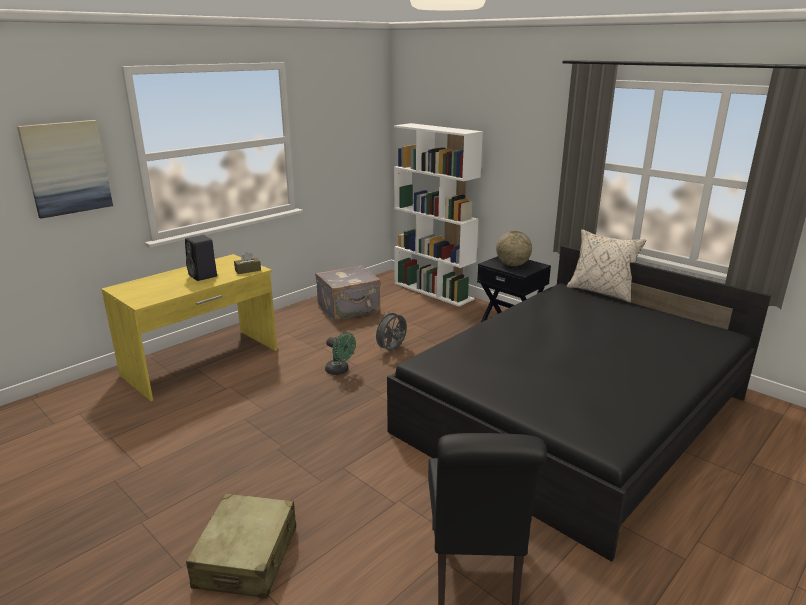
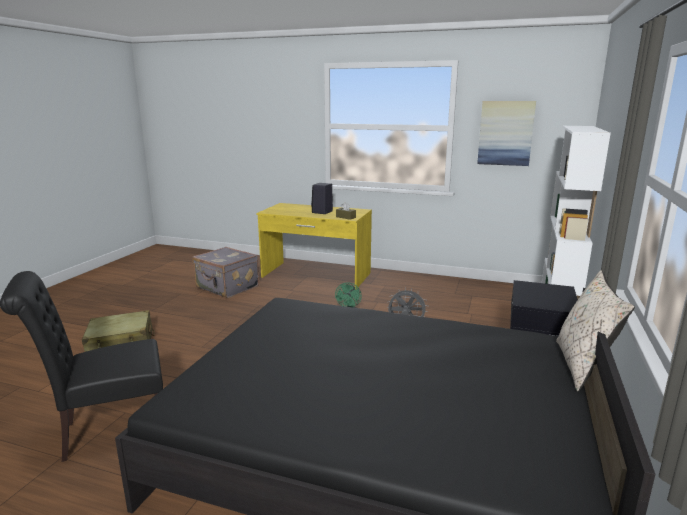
camera: 65 degrees right, 5 degrees down
(67, 168) = (283, 125): picture -> picture (505, 133)
(349, 310) = (455, 294): grey suitcase -> grey suitcase (227, 287)
(512, 265) = (540, 294): globe -> none

